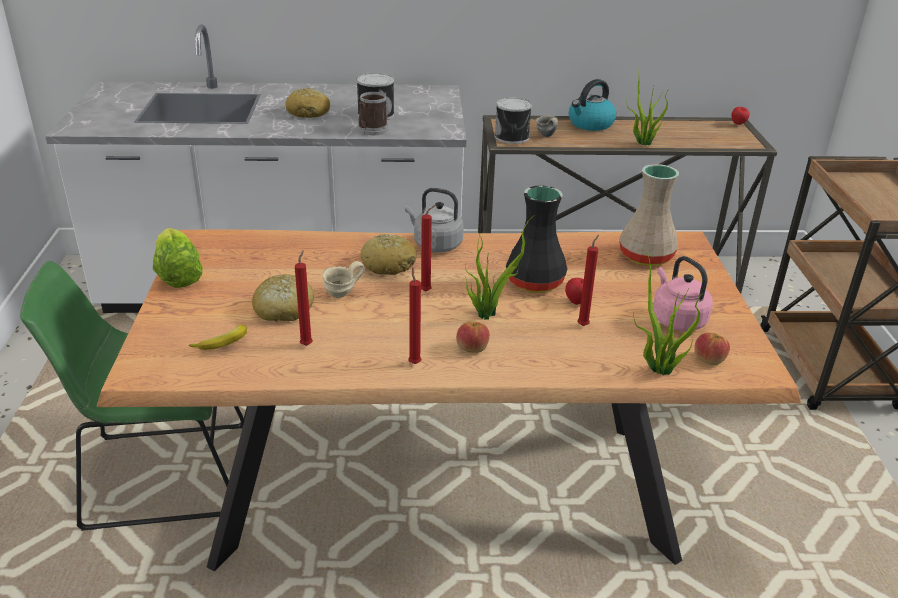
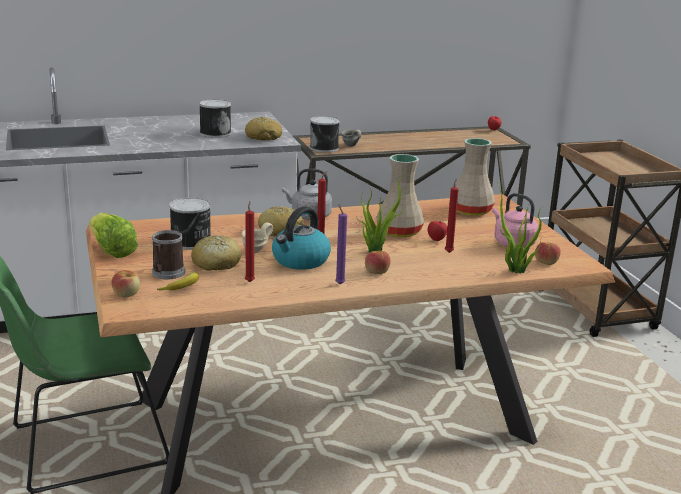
camera: 15 degrees left, 10 degrees down
(153, 347) = (126, 294): none -> apple
(275, 271) = (191, 242): none -> can
(308, 113) = (157, 135): bread -> bread (263, 137)
(371, 131) = (219, 144): mug -> mug (166, 274)
(414, 362) = (339, 283): red candle -> purple candle
(536, 283) = (400, 232): black vase -> beige vase
(590, 124) = (381, 136): kettle -> kettle (300, 261)
(642, 143) = (428, 145): potted plant -> none

